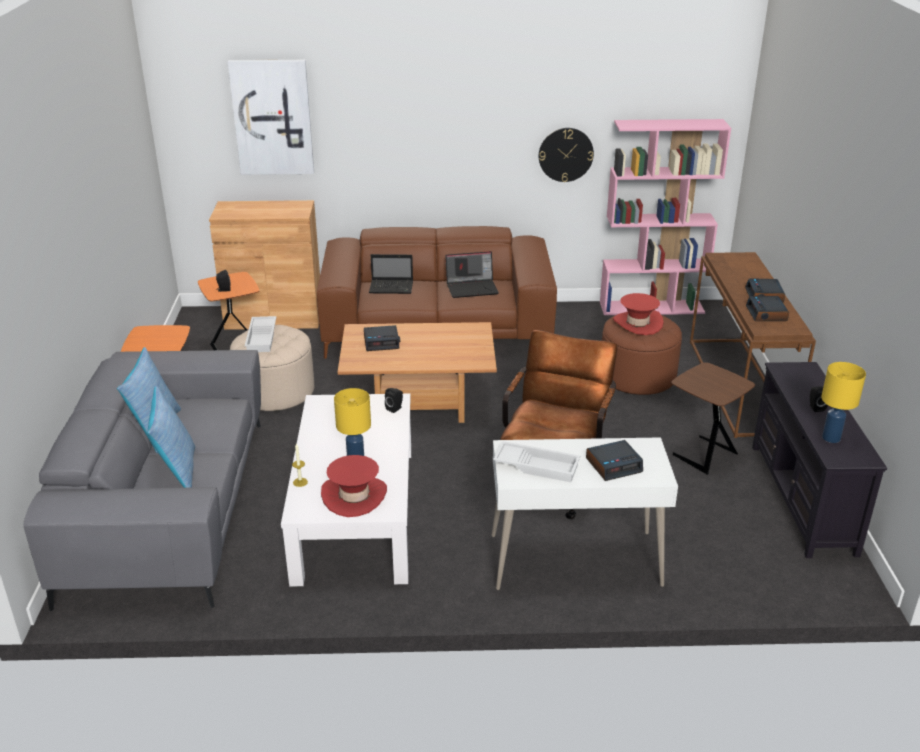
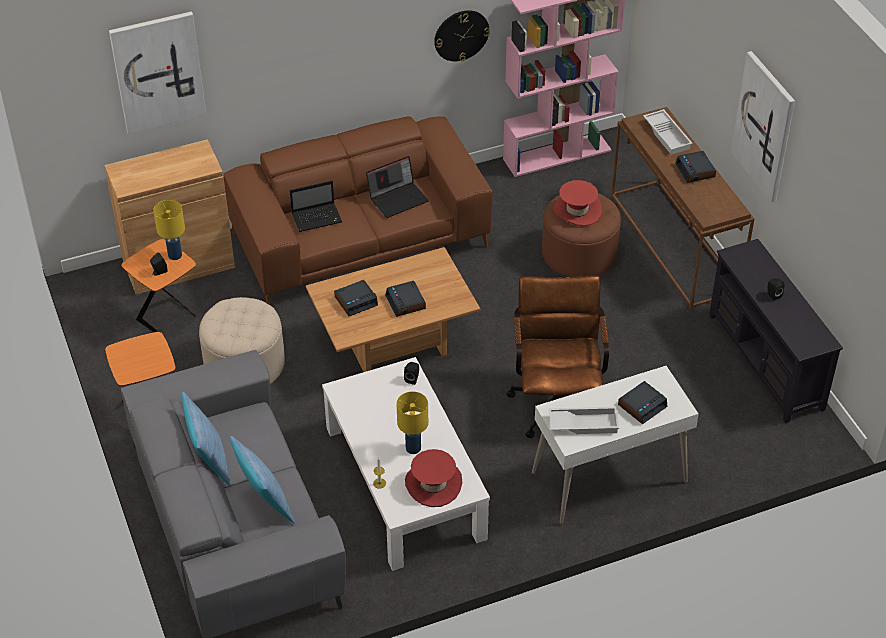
camera: 20 degrees left, 15 degrees up
(262, 338) = (231, 322): white tray -> white tray (668, 135)
(702, 454) = (670, 335): brown side table -> none
(767, 314) = (705, 196): alarm clock -> alarm clock (406, 302)
(830, 438) = (793, 327): yellow table lamp -> yellow table lamp (174, 255)
(836, 225) = (764, 126): none -> picture

